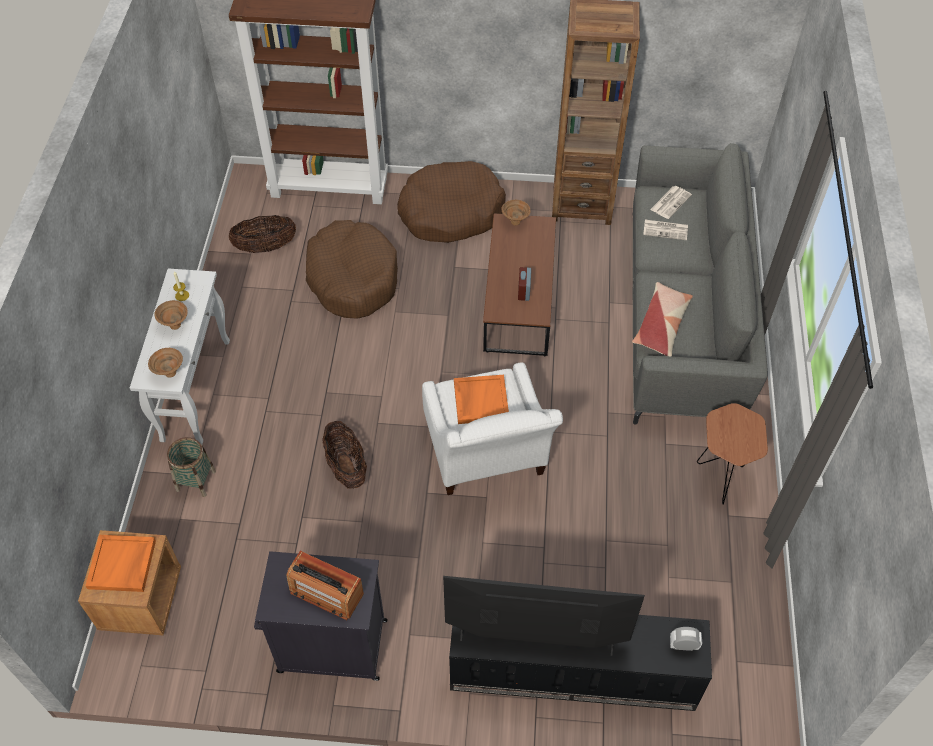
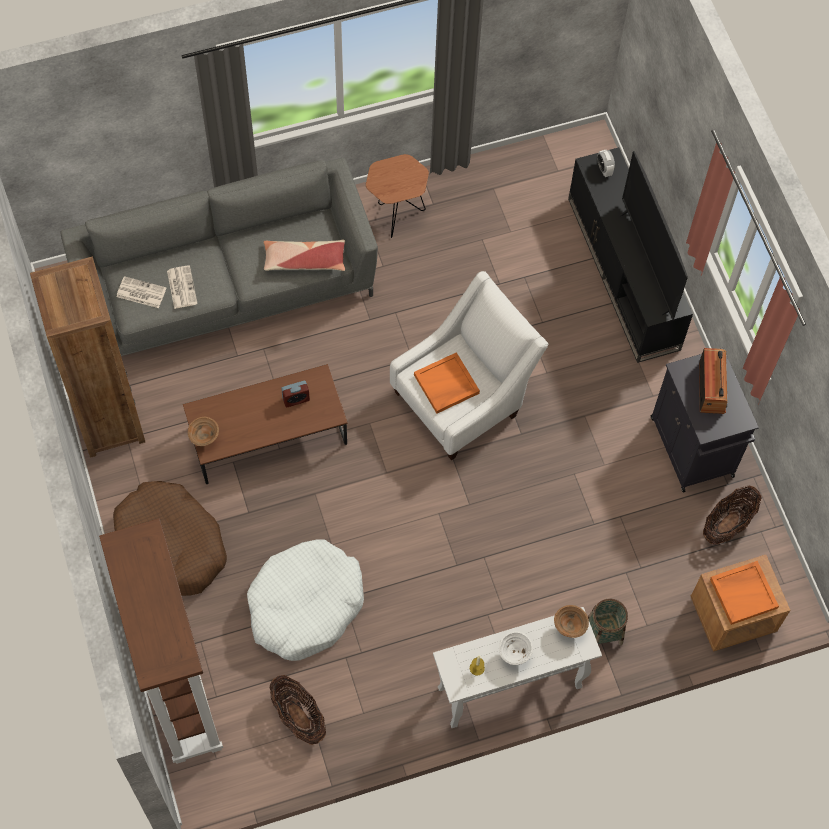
camera: 115 degrees left, 10 degrees up
(174, 325) = (514, 655): brown bowl -> white bowl
(346, 467) = (527, 510): basket -> basket (727, 524)
(352, 278) = (305, 605): brown dog bed -> white dog bed

